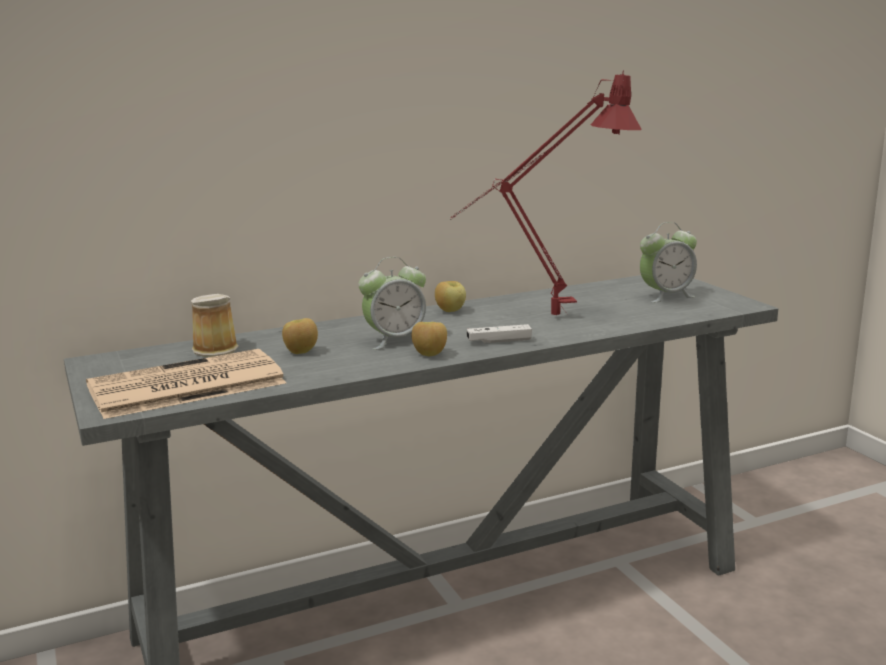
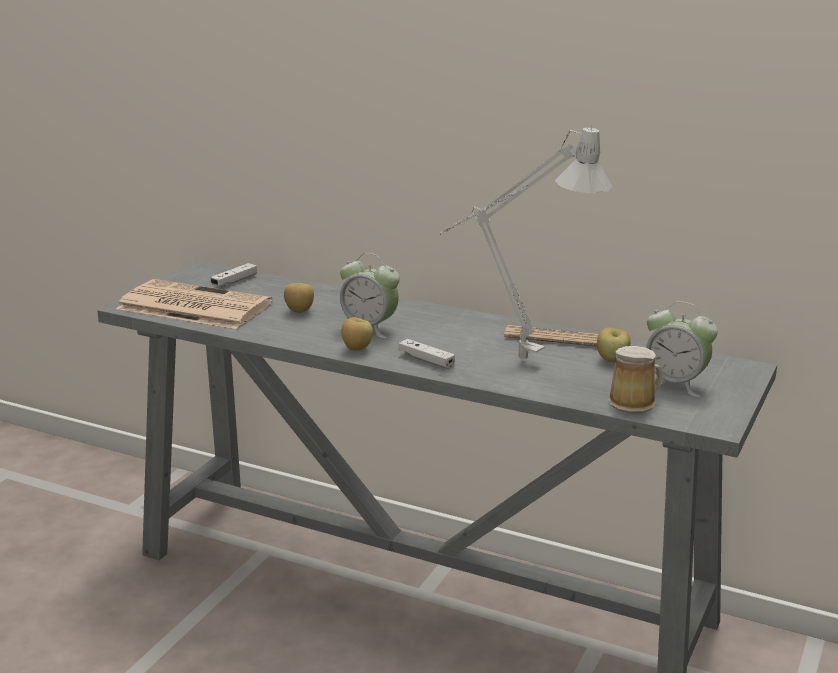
camera: 50 degrees right, 5 degrees up
(165, 356) = (234, 281): none -> white game controller
(217, 348) = (269, 288): mug -> mug (634, 402)
(450, 311) = (471, 322): apple -> apple (612, 360)
(530, 300) = (555, 338): none -> newspaper
(543, 318) = (512, 357): red table lamp -> grey table lamp

